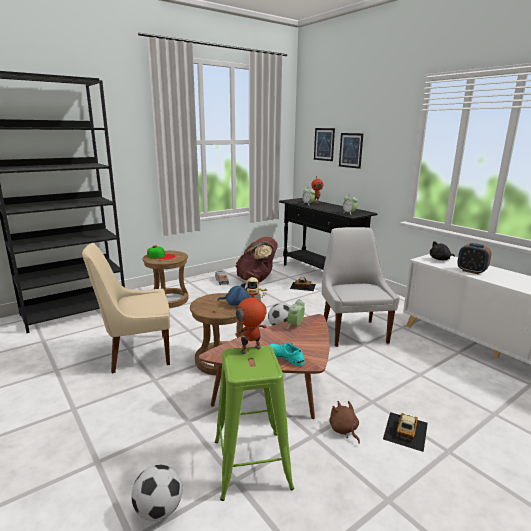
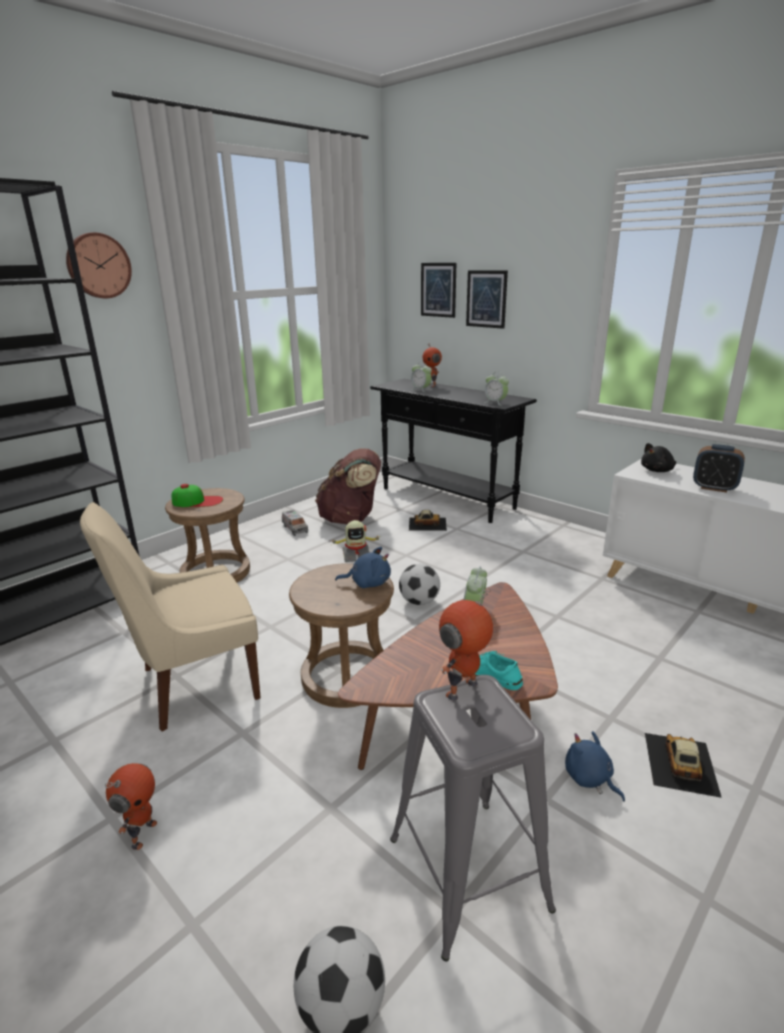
camera: 10 degrees left, 5 degrees up
(86, 418) = (142, 834): none -> toy robot
(122, 122) = (98, 266): none -> wall clock
(251, 464) = (468, 874): green stool -> grey stool
(344, 430) = (589, 779): brown plush toy -> blue plush toy
(353, 332) = (534, 596): white chair -> none

